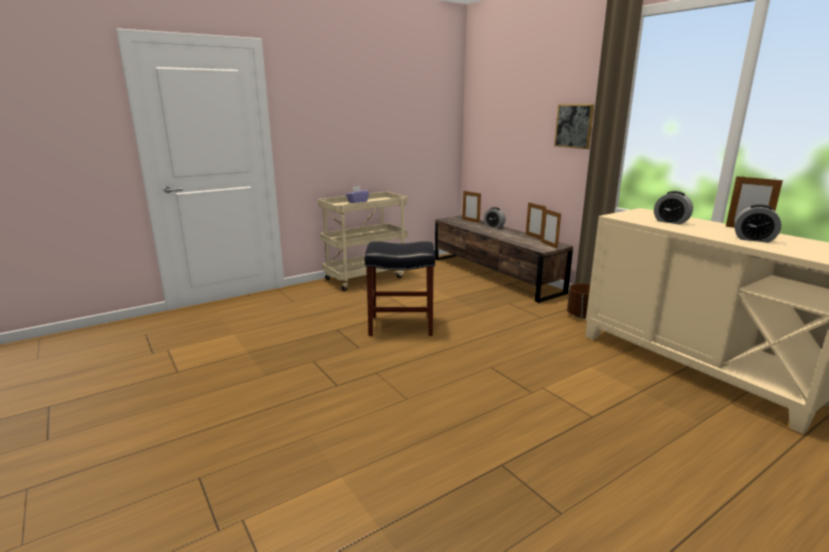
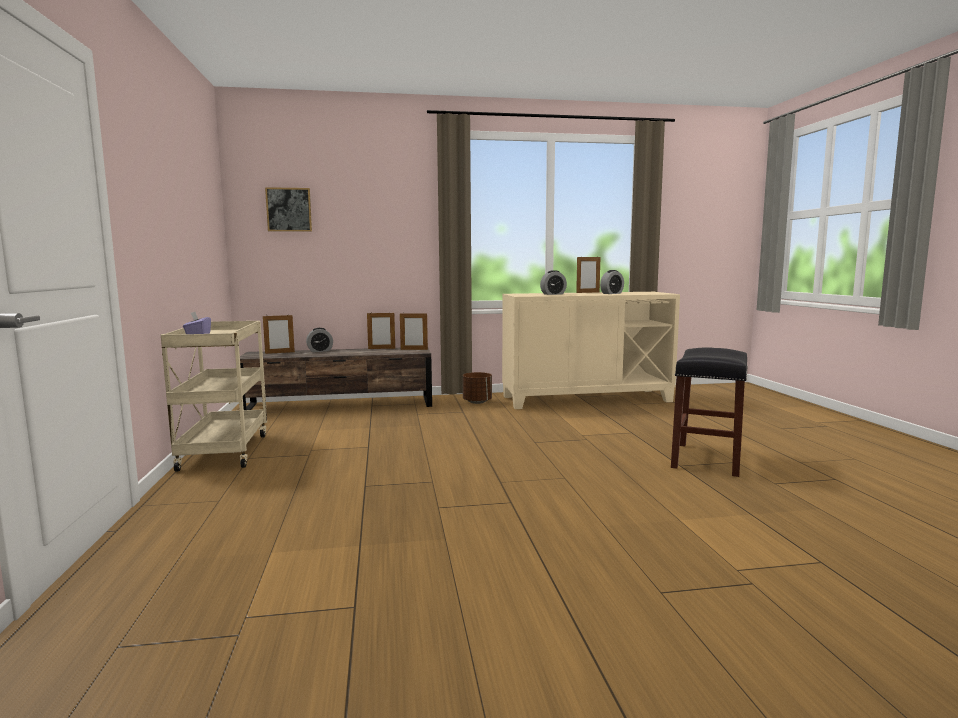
camera: 65 degrees left, 10 degrees down
(402, 325) = (403, 456): black stool -> black stool (706, 459)
(574, 126) = (406, 230): picture -> picture (289, 209)

